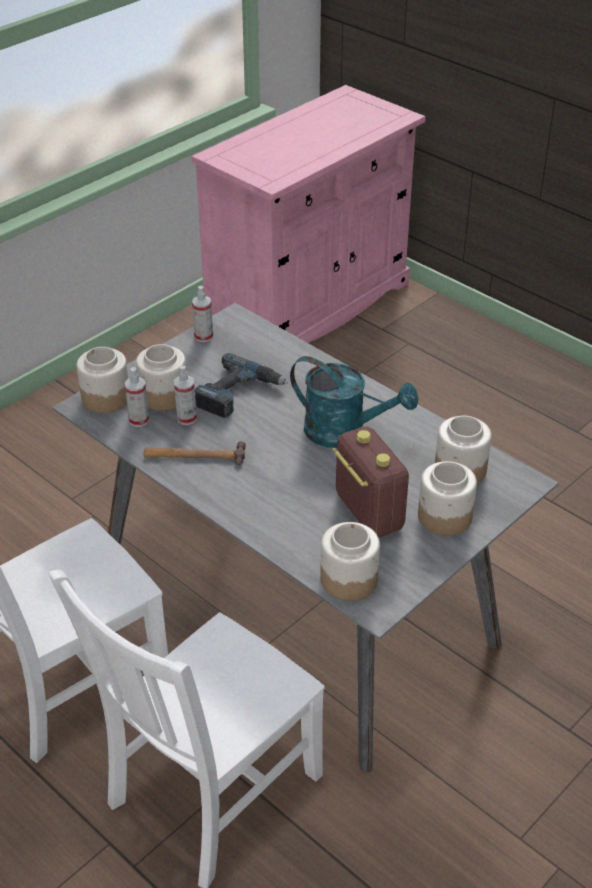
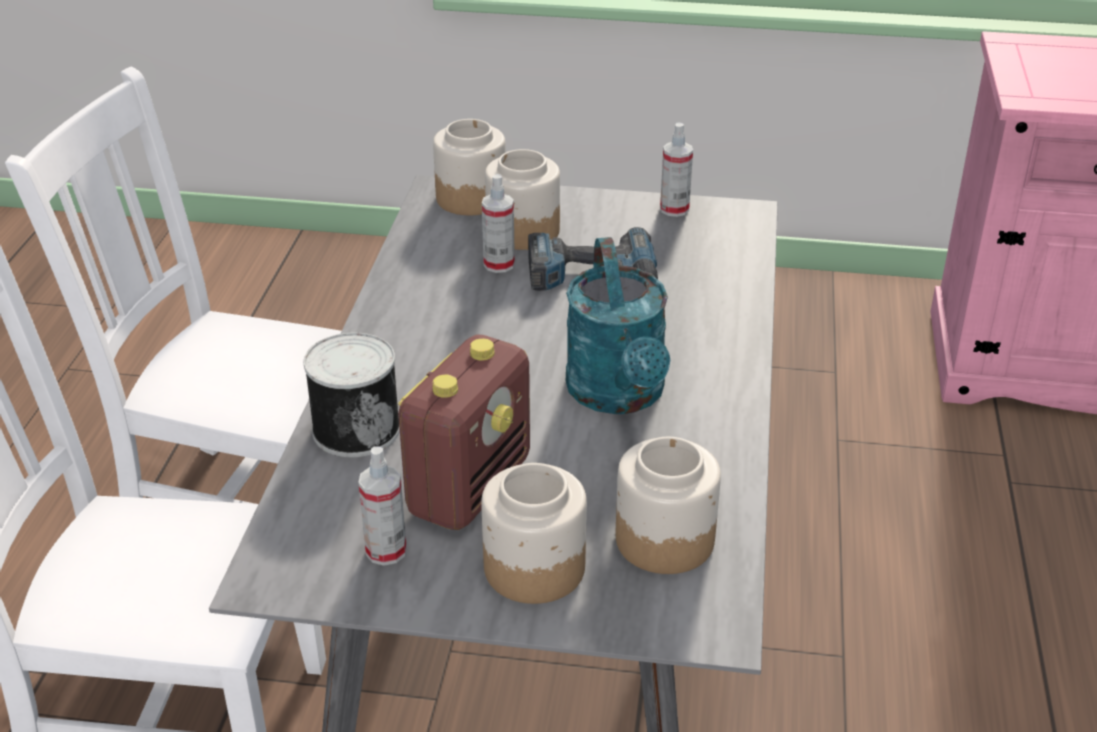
camera: 55 degrees right, 5 degrees down
(139, 420) = (456, 235): spray bottle -> spray bottle (386, 551)
(194, 455) = (434, 299): hammer -> none
(283, 531) = (356, 428): none -> can
(348, 579) = (307, 527): jar -> none

